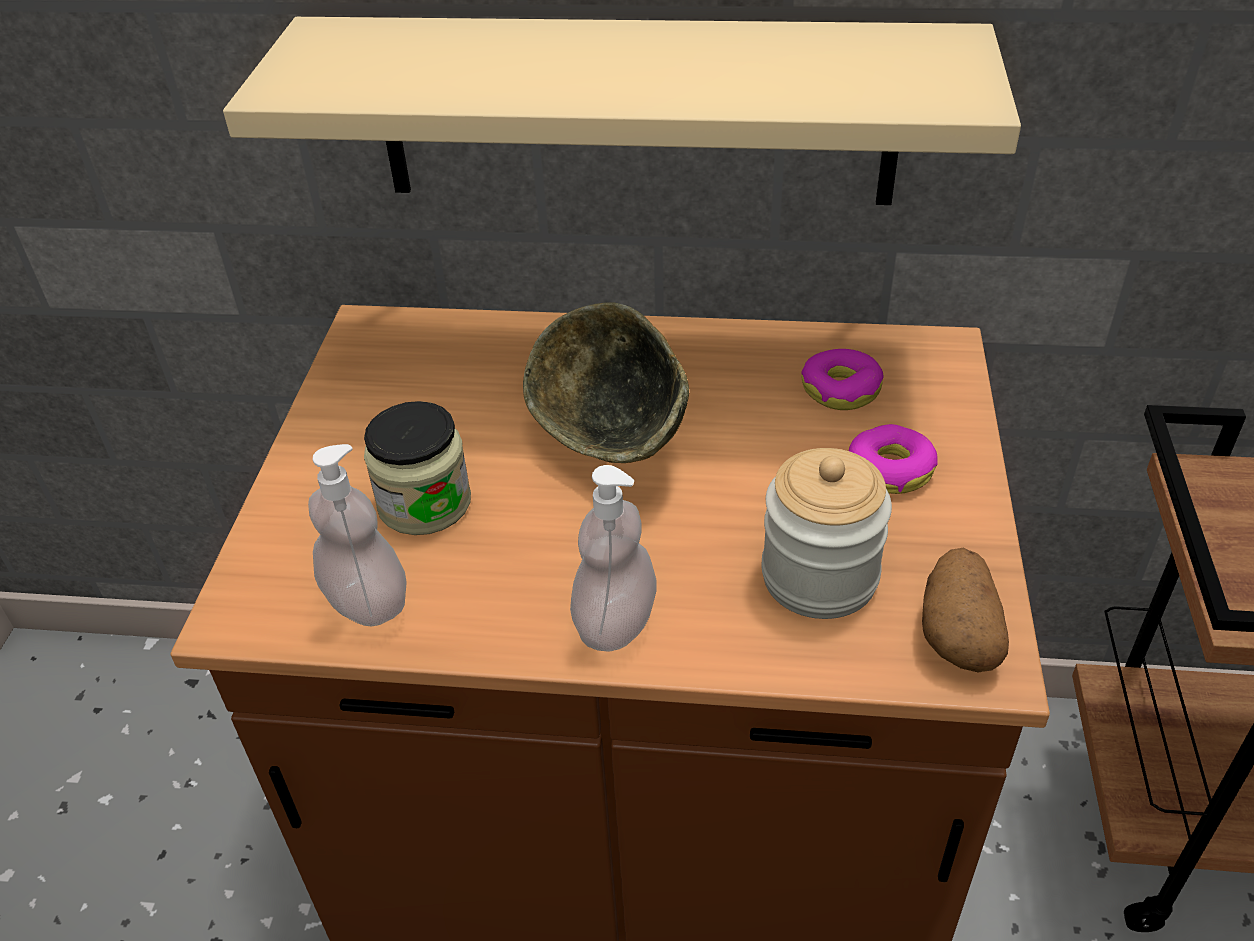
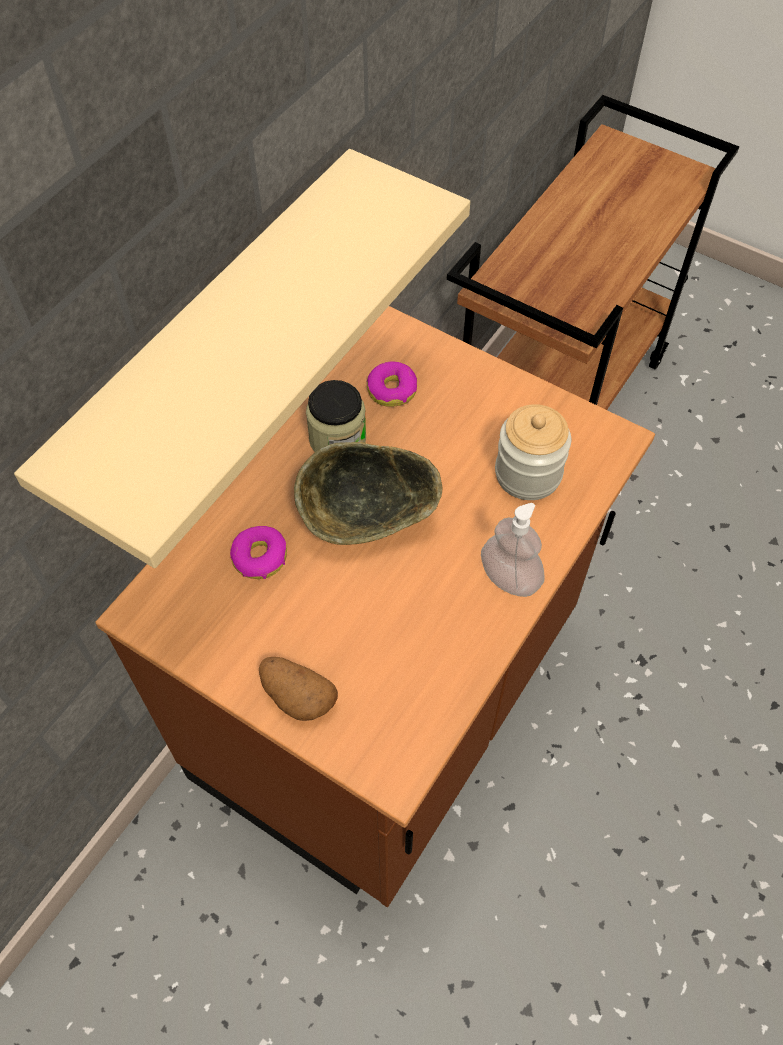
camera: 65 degrees left, 15 degrees up
(367, 602) = (424, 697): soap dispenser -> none
(424, 503) = (356, 638): jar -> jar (337, 439)
(889, 470) = (469, 404): donut -> donut (259, 557)
(958, 632) = (594, 438): potato -> potato (297, 696)

